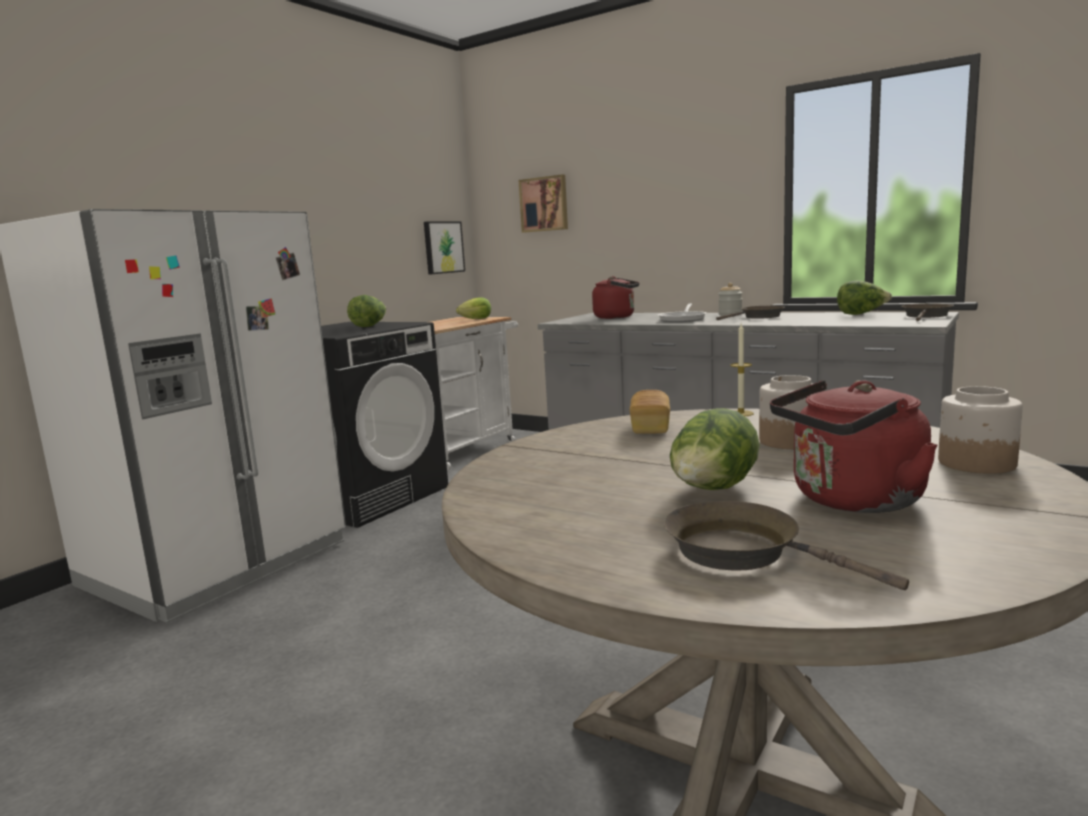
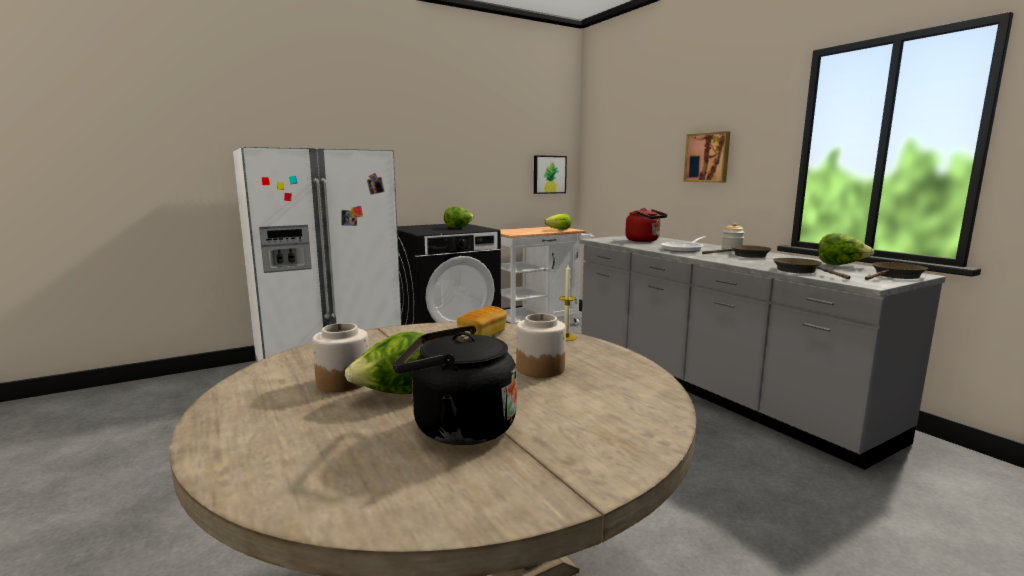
camera: 25 degrees right, 0 degrees up
(544, 204) = (624, 146): picture -> picture (707, 157)
(743, 552) = (305, 443): brown frying pan -> brown frying pan (800, 271)
(851, 501) = (457, 428): red kettle -> black kettle
(975, 463) = (624, 425): jar -> jar (343, 381)

